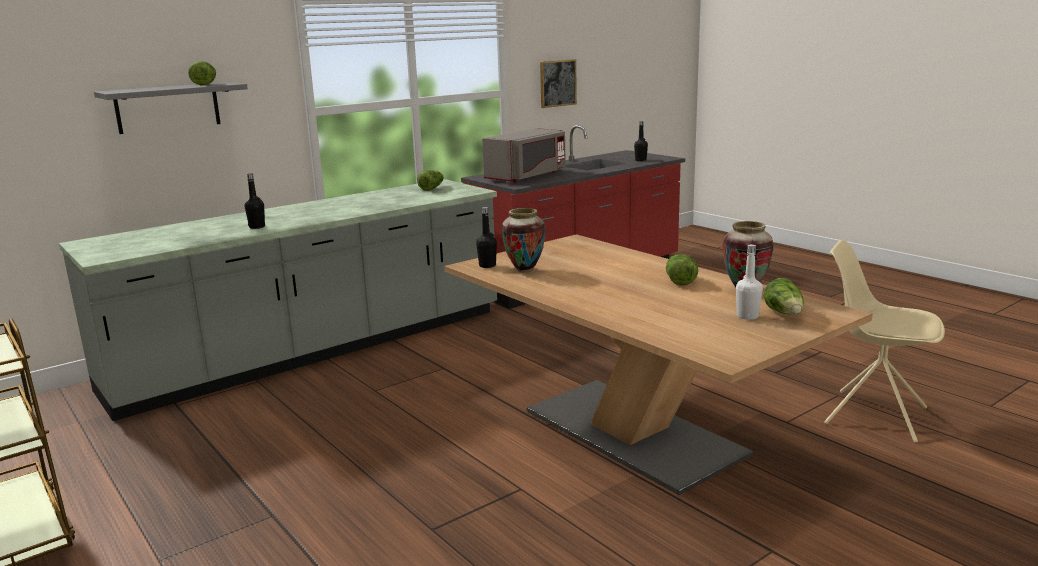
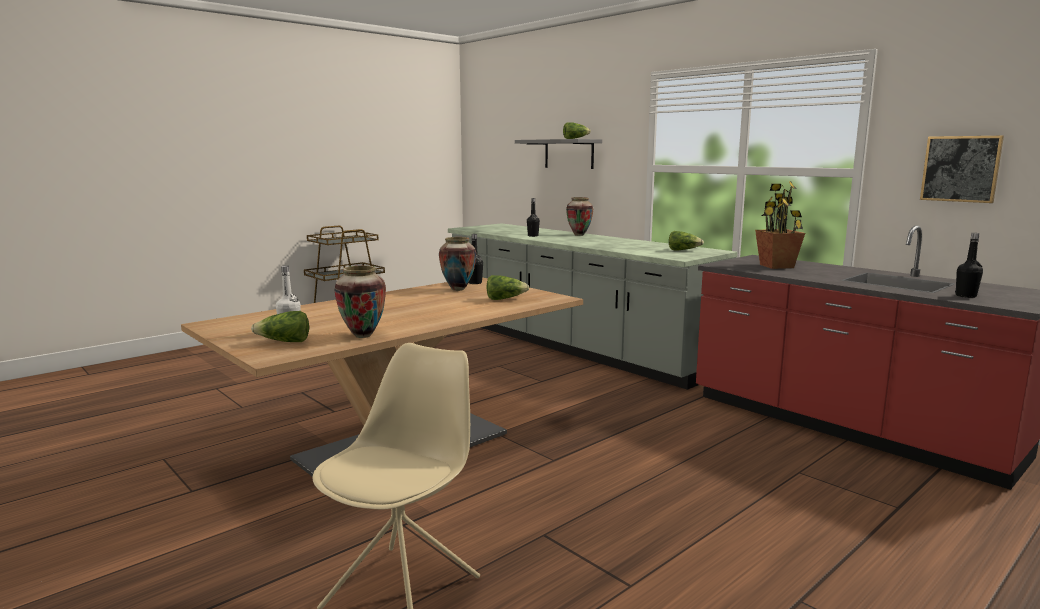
camera: 85 degrees right, 5 degrees down
(272, 212) = (579, 235): none -> vase
(527, 176) = (777, 266): grey microwave -> potted plant
(679, 281) = (405, 320): lettuce -> lettuce (505, 299)

